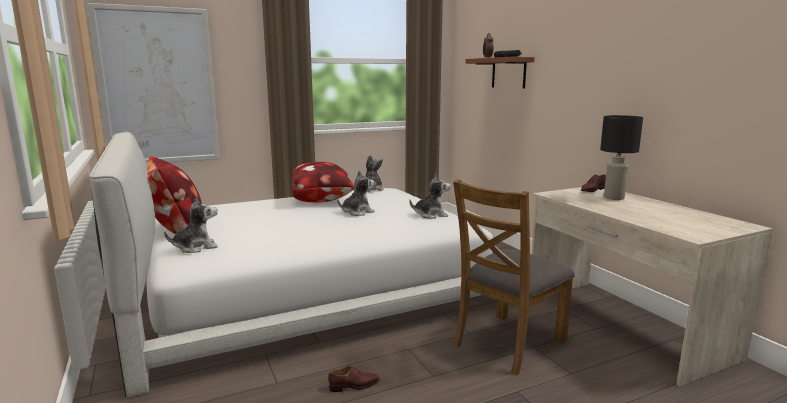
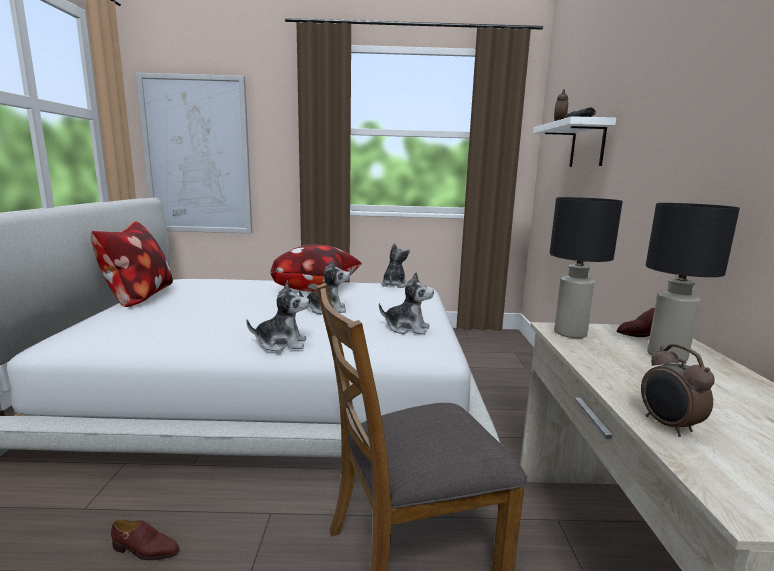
camera: 25 degrees right, 0 degrees up
(196, 247) = (107, 322): plush toy -> plush toy (281, 344)
(508, 73) = (587, 145): brown shelf -> white shelf
(560, 195) = (571, 333): none -> black table lamp
(646, 221) = (668, 426): none -> alarm clock

